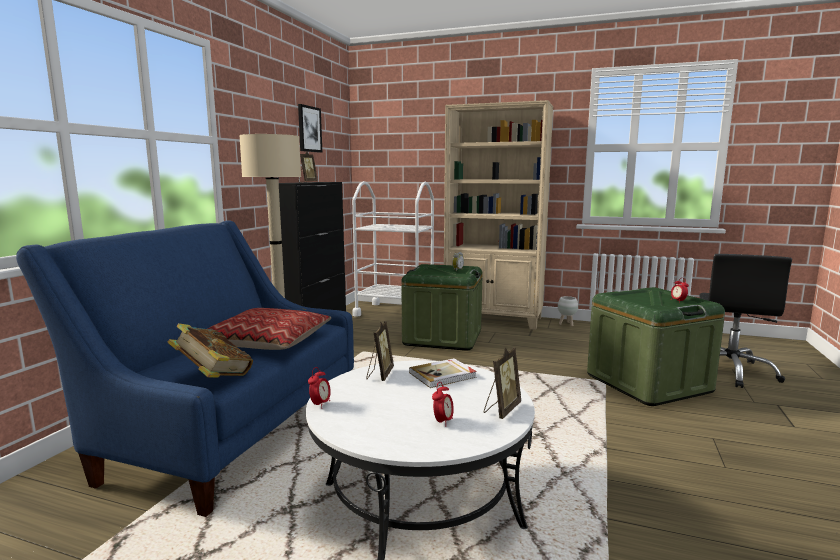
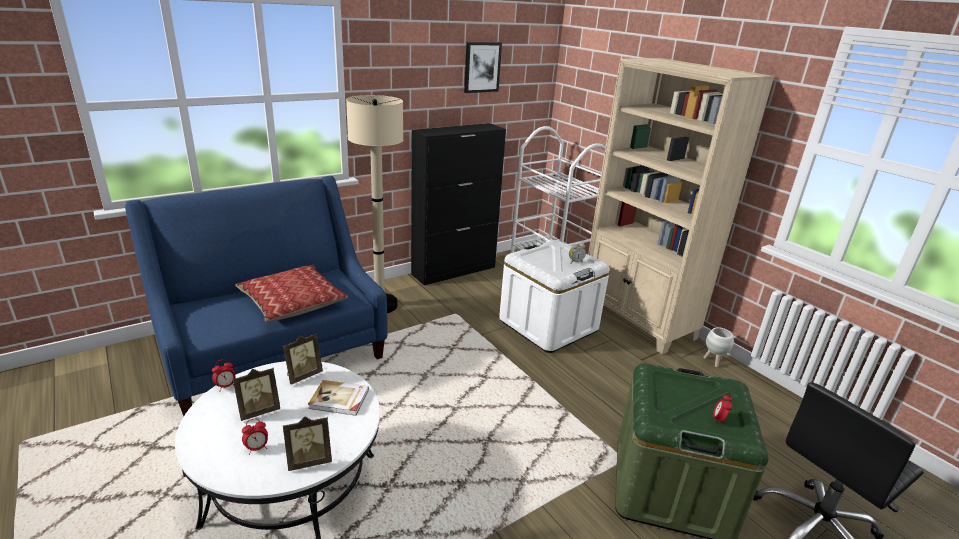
camera: 35 degrees right, 15 degrees up
(213, 377) = (212, 328): book -> none
(307, 182) = (457, 129): picture frame -> picture frame (259, 411)
(442, 337) = (548, 325): green storage box -> white storage box

